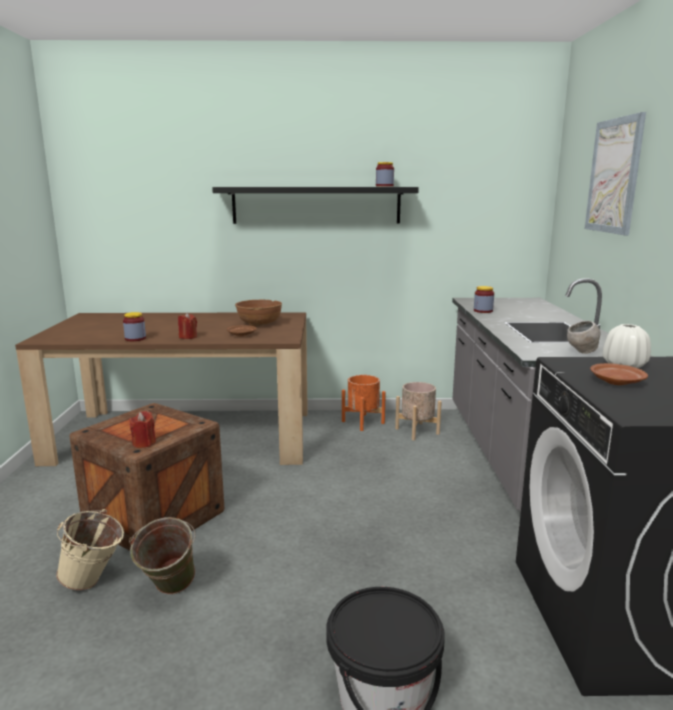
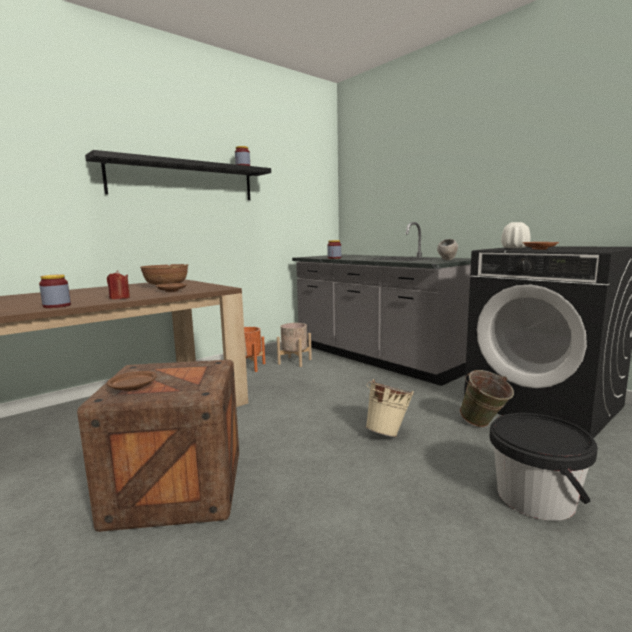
camera: 40 degrees left, 5 degrees down
(94, 582) = (203, 567): beige bucket -> beige bucket (388, 433)
(116, 427) = (133, 387): none -> brown plate
(144, 443) = (198, 387): red candle -> none
(168, 592) = (294, 530): green bucket -> green bucket (484, 425)
(614, 176) = (405, 161): picture -> none

